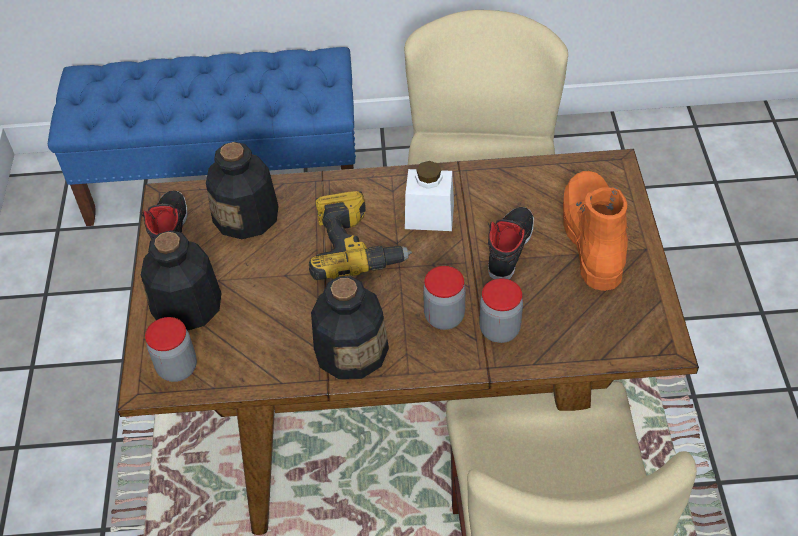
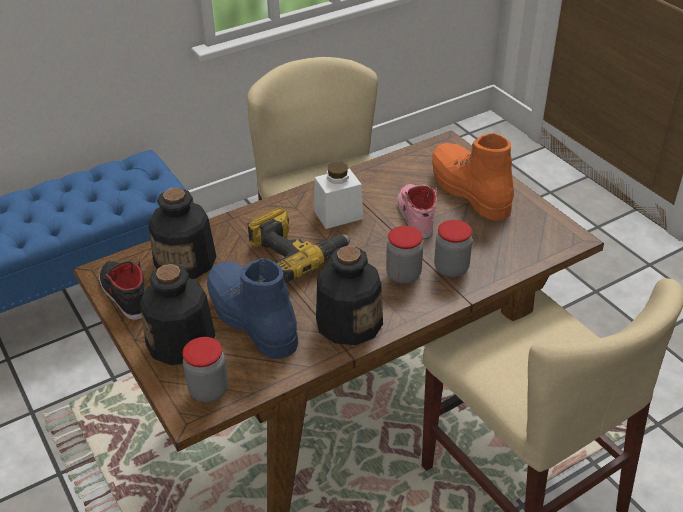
camera: 30 degrees left, 10 degrees down
(263, 307) = (251, 319): none -> blue boot
(509, 247) = (414, 215): black shoe -> pink shoe

